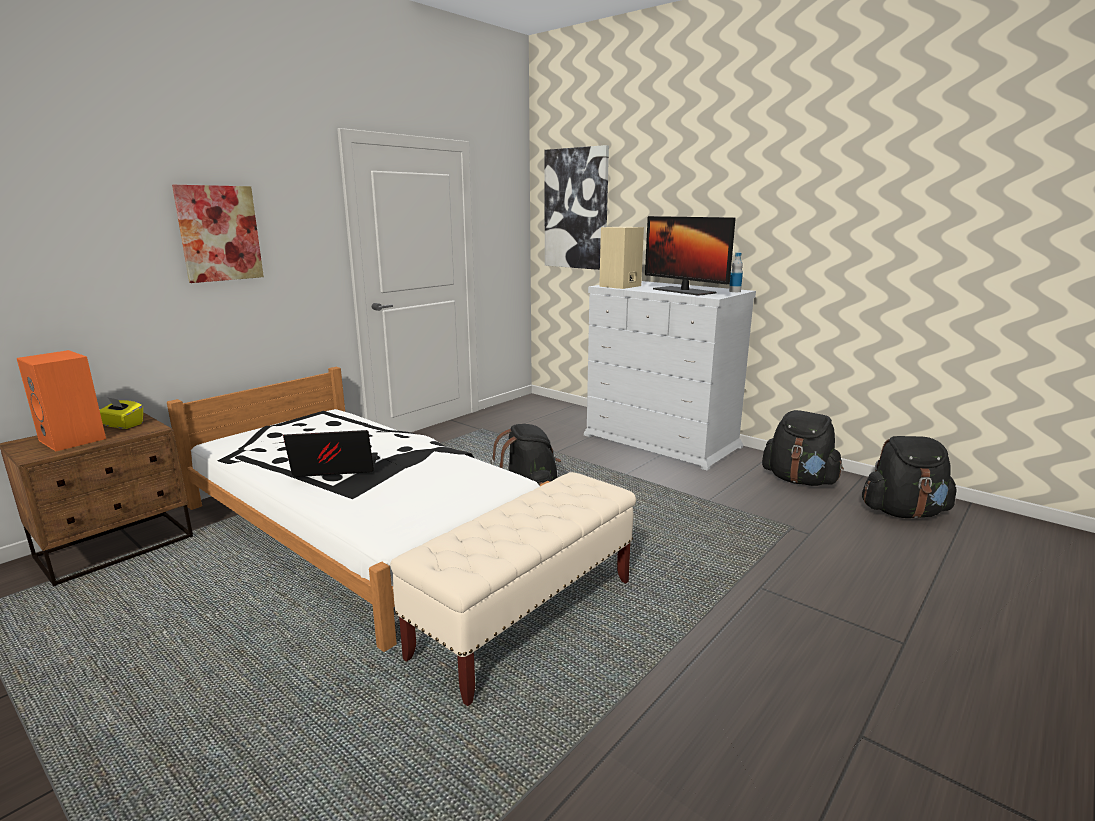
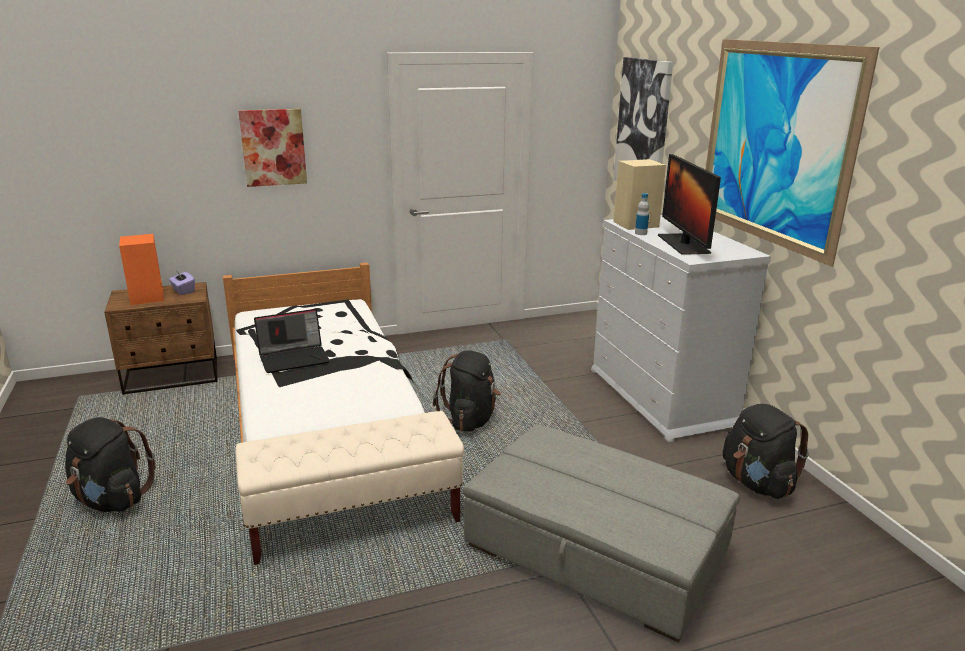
camera: 30 degrees right, 5 degrees up
(122, 425) = (183, 291): yellow tissue box -> purple tissue box
(334, 469) = (294, 358): laptop -> laptop turned 135 degrees clockwise
(734, 291) = (740, 253): bottle -> bottle (641, 233)
(743, 197) = (774, 144): none -> picture
(762, 564) = (595, 551): none -> grey ottoman
(903, 512) = (830, 557): black backpack -> black backpack (112, 500)

